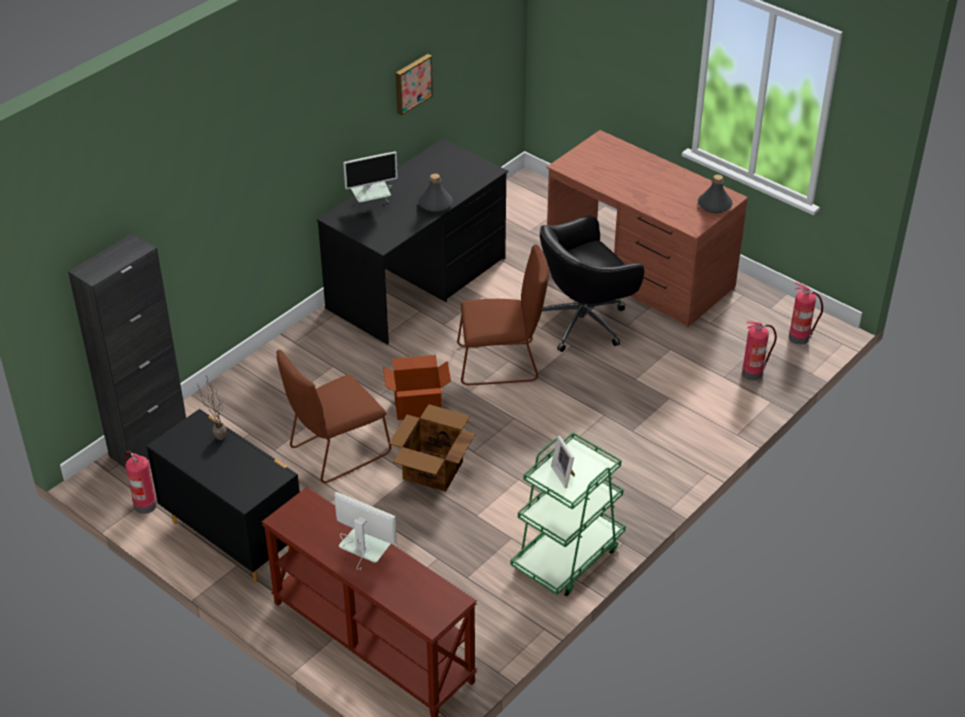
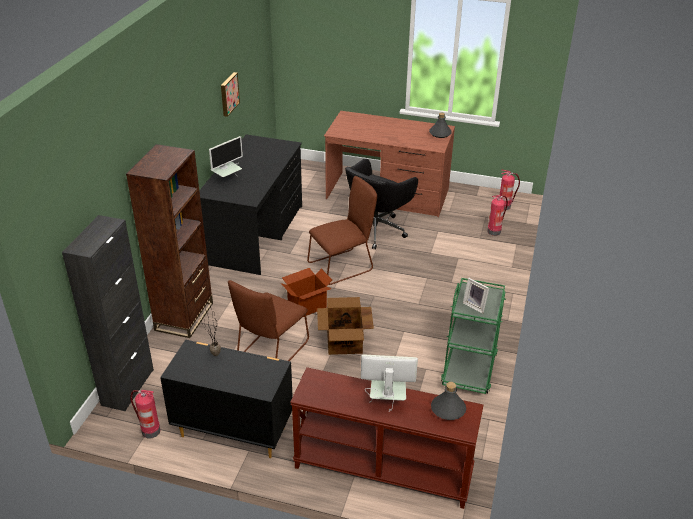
camera: 25 degrees left, 5 degrees down
(261, 374) = (184, 316): none -> brown bookcase
(435, 204) = (269, 170): grey bottle -> grey bottle (448, 409)

